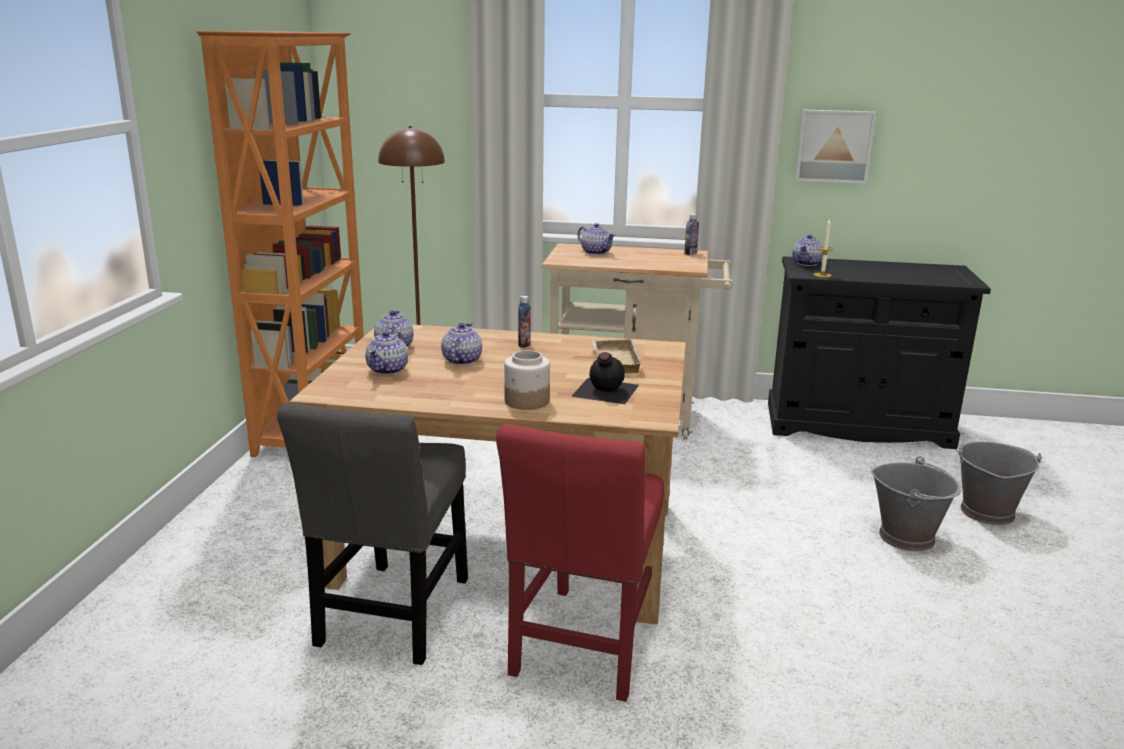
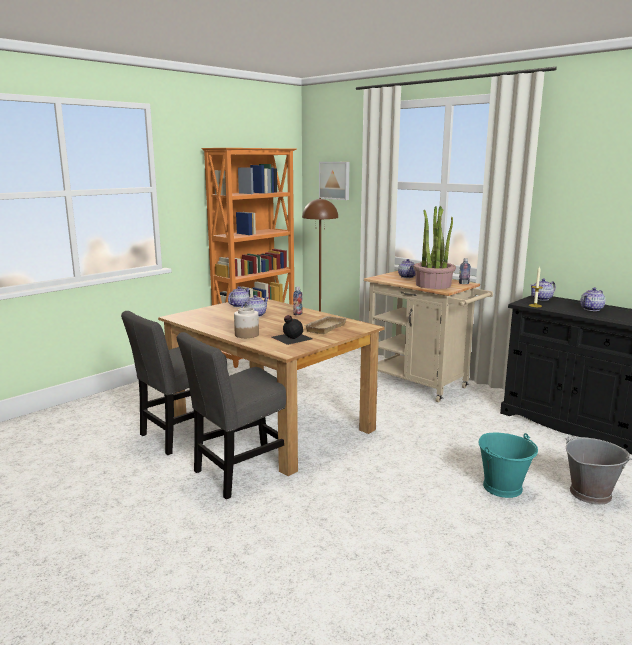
camera: 35 degrees right, 5 degrees down
(388, 370) = (217, 313): teapot -> teapot (592, 309)
(584, 647) = (241, 473): red chair -> grey chair
(659, 261) = (433, 285): none -> potted plant
(834, 146) = (574, 219): picture -> picture (335, 180)
(907, 537) = (503, 487): grey bucket -> turquoise bucket

